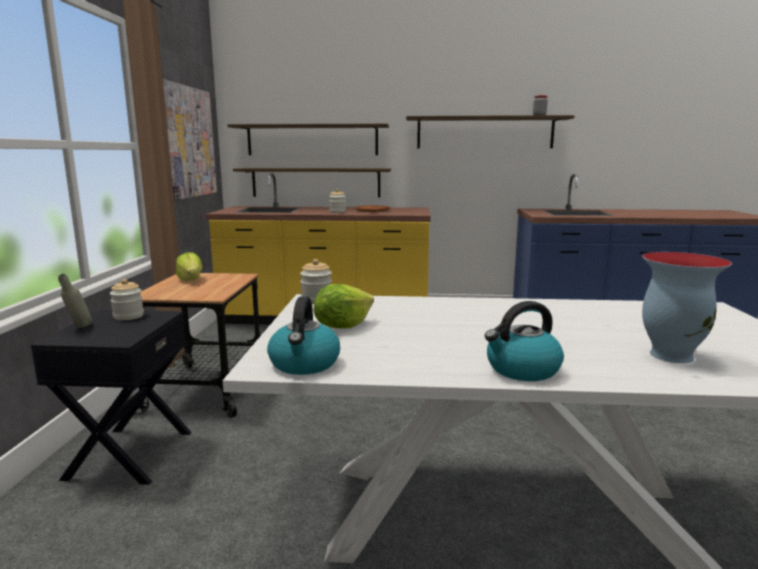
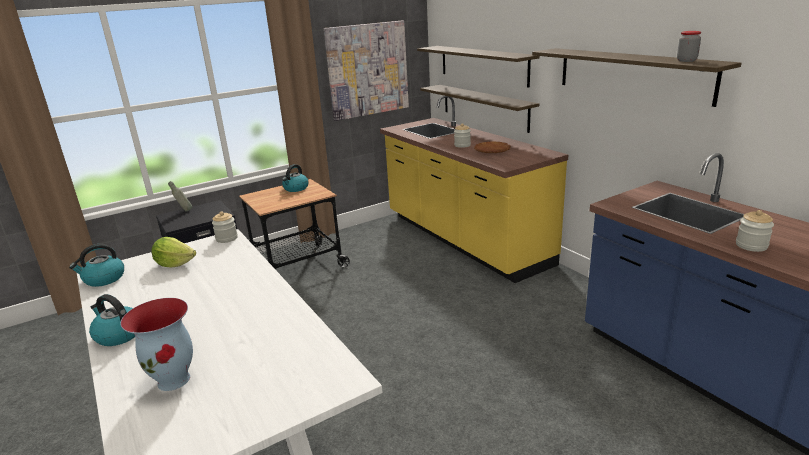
camera: 55 degrees right, 10 degrees up
(128, 316) = (212, 210): jar -> jar (751, 245)
(190, 280) = (296, 188): lettuce -> kettle

